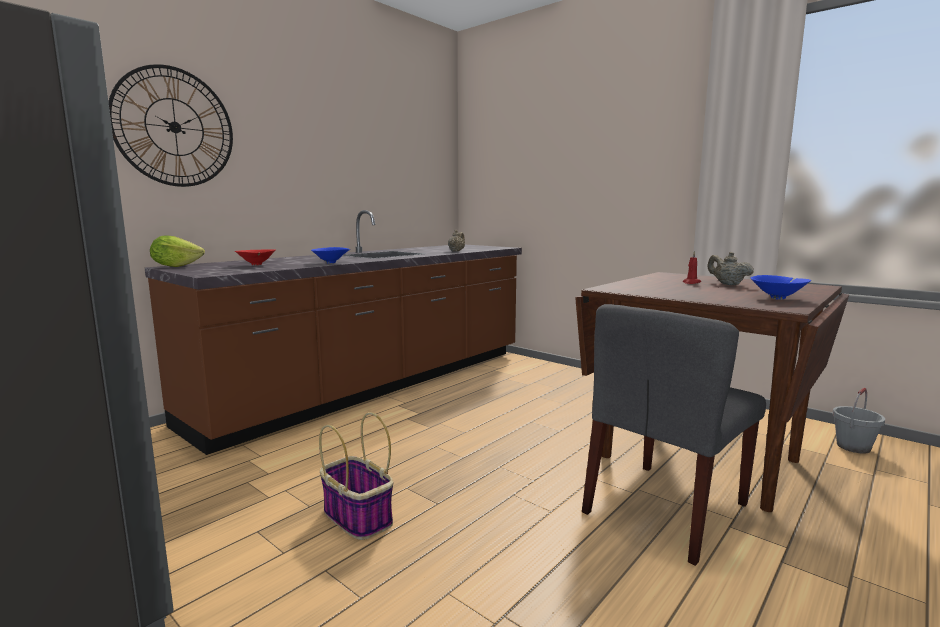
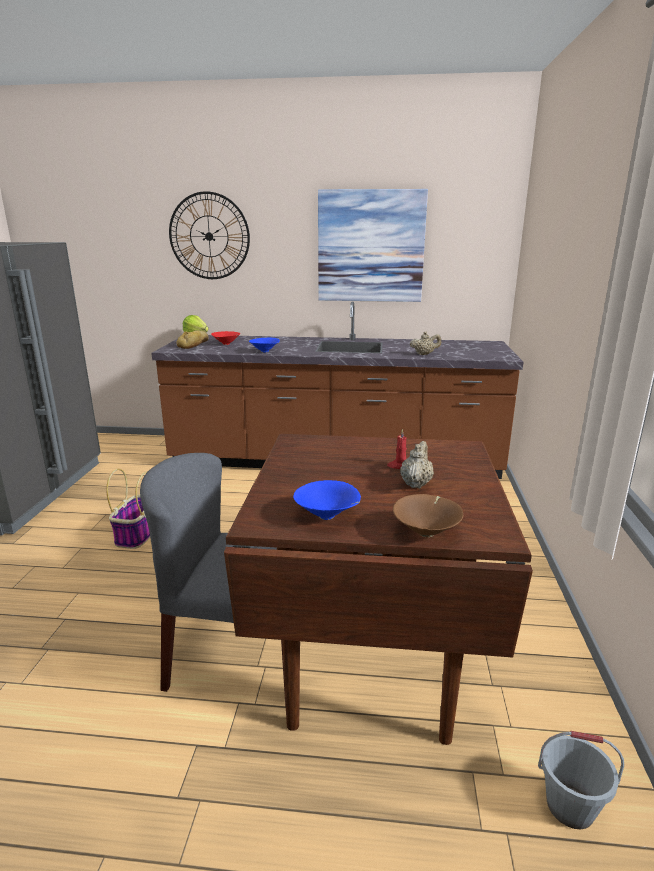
camera: 55 degrees right, 10 degrees up
(216, 269) = (194, 344): none -> bread
(358, 157) = (370, 247): none -> picture
(810, 291) = (427, 532): none -> brown bowl

